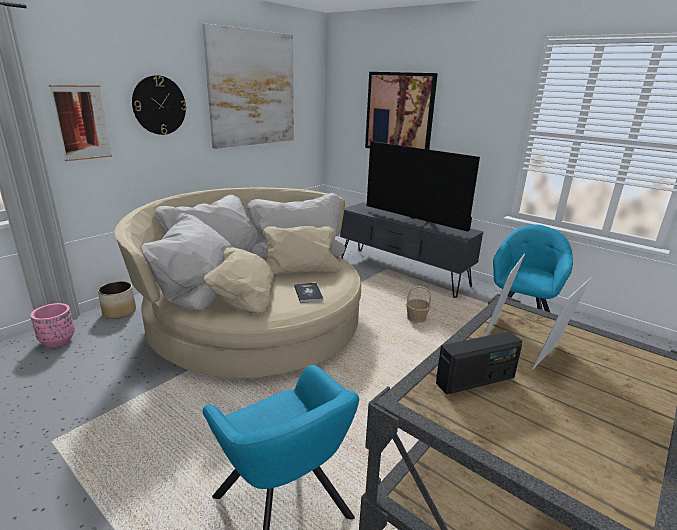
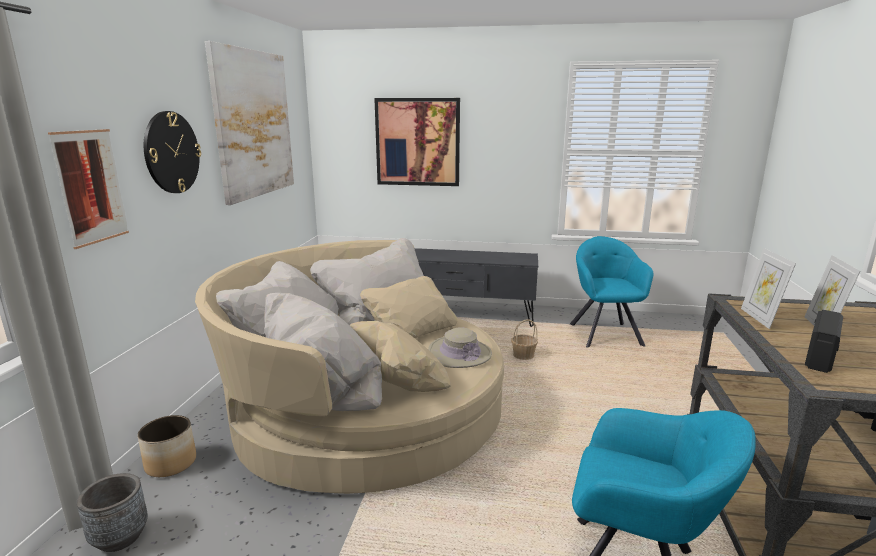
camera: 30 degrees left, 5 degrees down
(58, 341) = (120, 537): pink planter -> grey planter
(308, 293) = (459, 353): book -> beige hat
(417, 221) = (470, 256): television -> none

